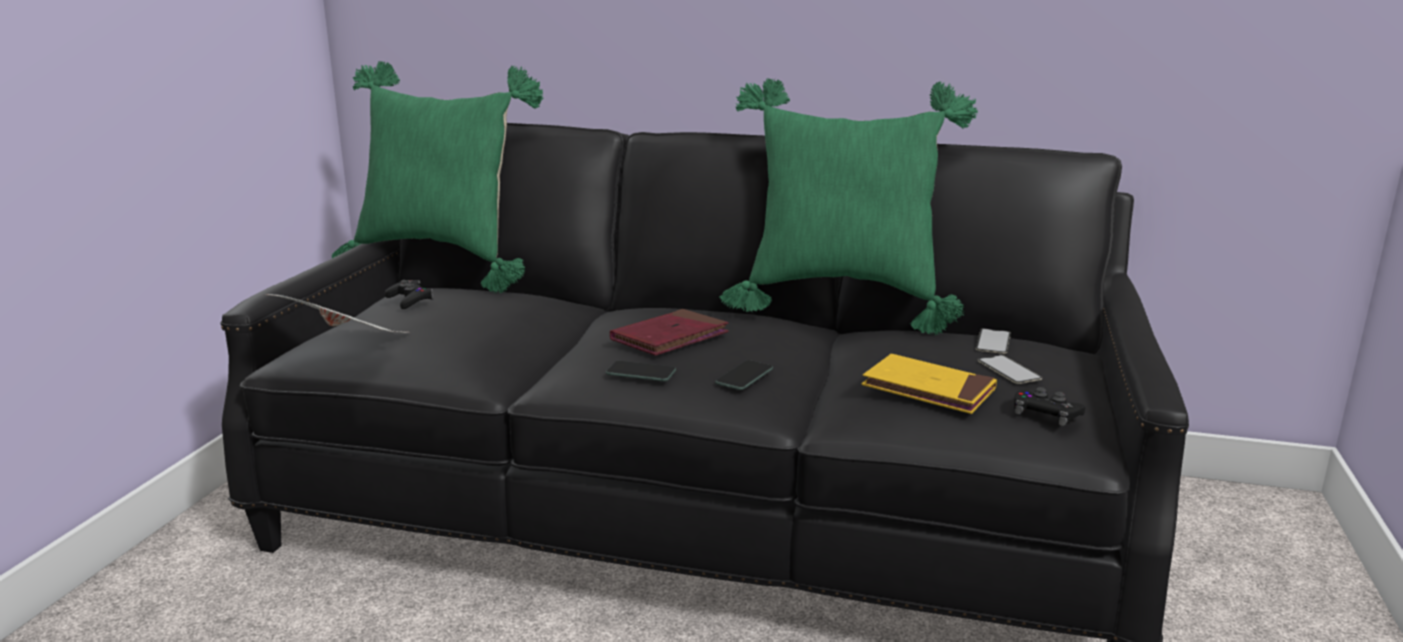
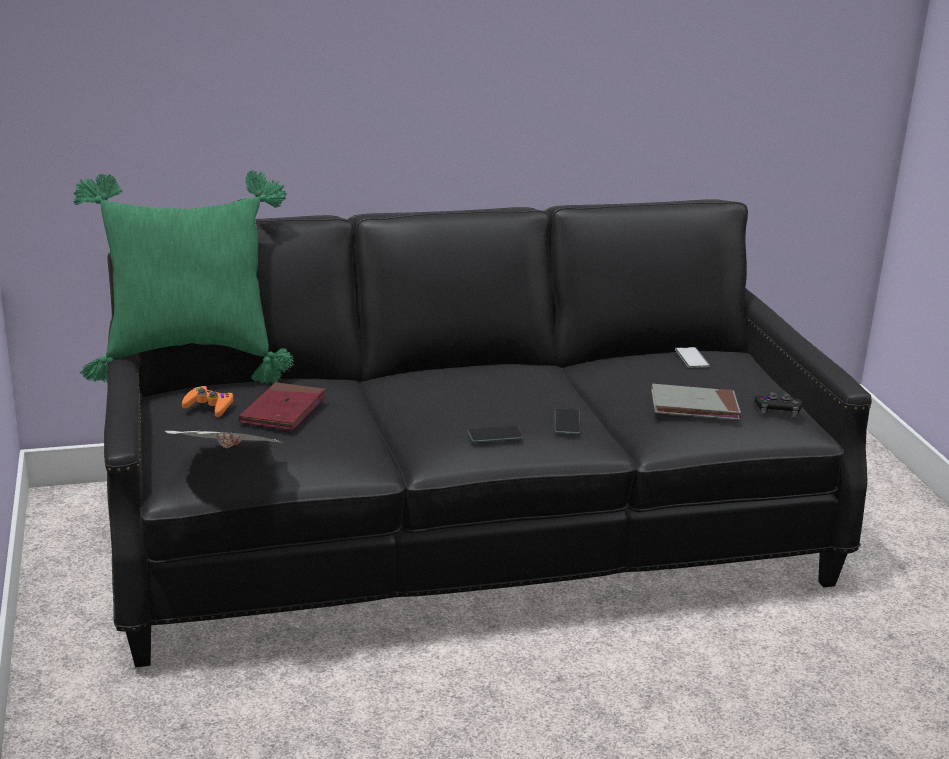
camera: 30 degrees left, 5 degrees up
(410, 300) = (209, 406): black game controller -> orange game controller
(670, 338) = (476, 400): red book -> red book (283, 411)
(841, 314) = (562, 352): green pillow -> none
(928, 389) = (694, 406): yellow book -> grey book
(1009, 370) = (725, 380): phone -> none

